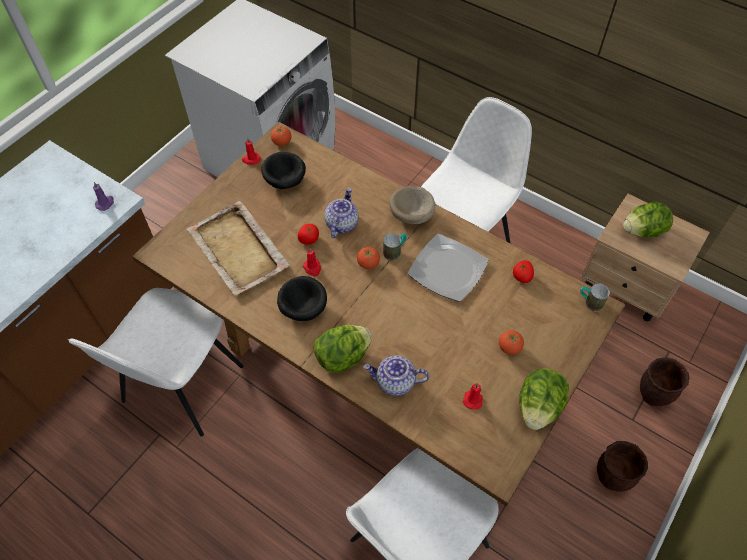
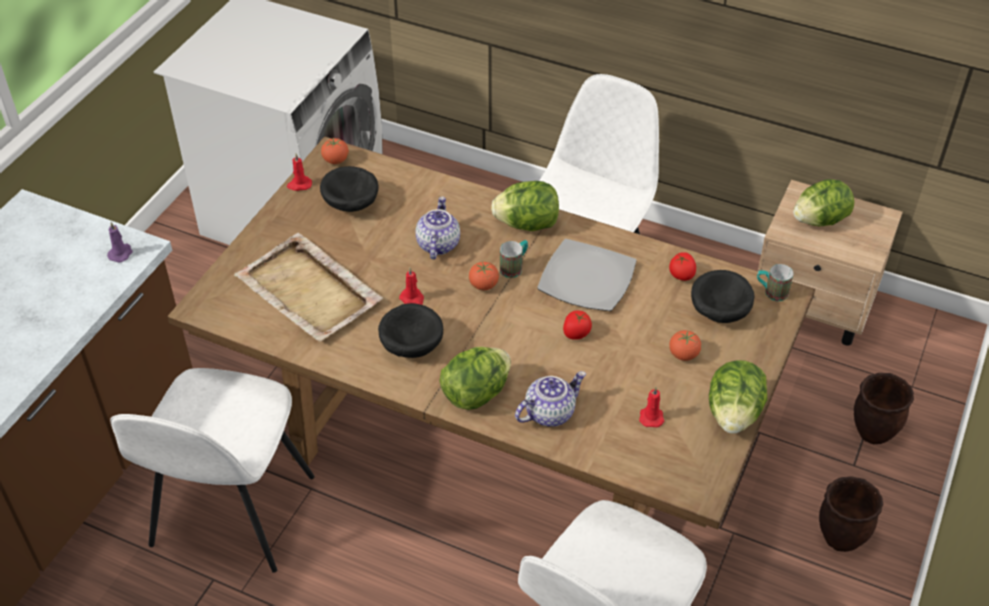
camera: 10 degrees left, 10 degrees down
(309, 239) = (399, 268): tomato -> tomato (576, 333)
(395, 382) = (549, 412): teapot -> teapot turned 150 degrees clockwise
(412, 215) = (527, 224): beige bowl -> lettuce
(544, 313) = (718, 312): none -> black bowl

